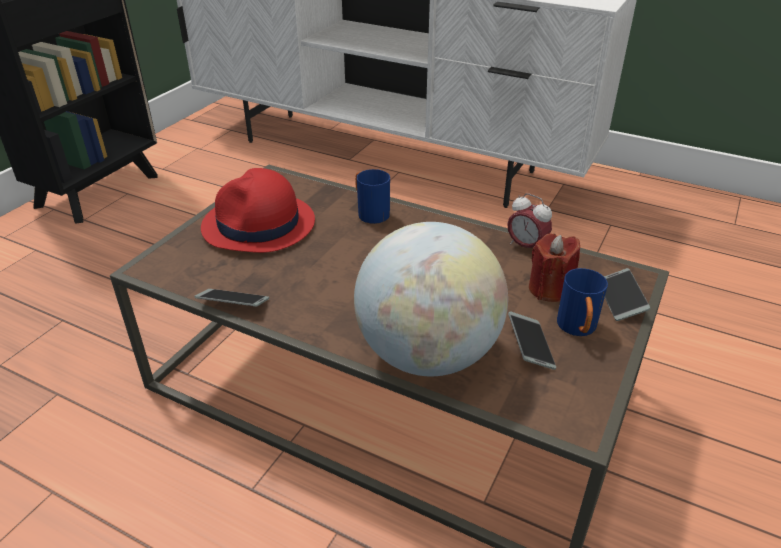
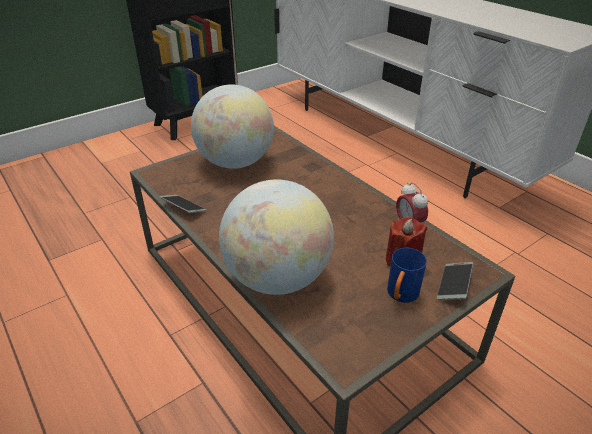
camera: 25 degrees right, 0 degrees up
(259, 225) = (235, 162): red hat -> globe
(369, 213) = (313, 172): blue mug -> none
(530, 346) = (354, 296): phone -> none

